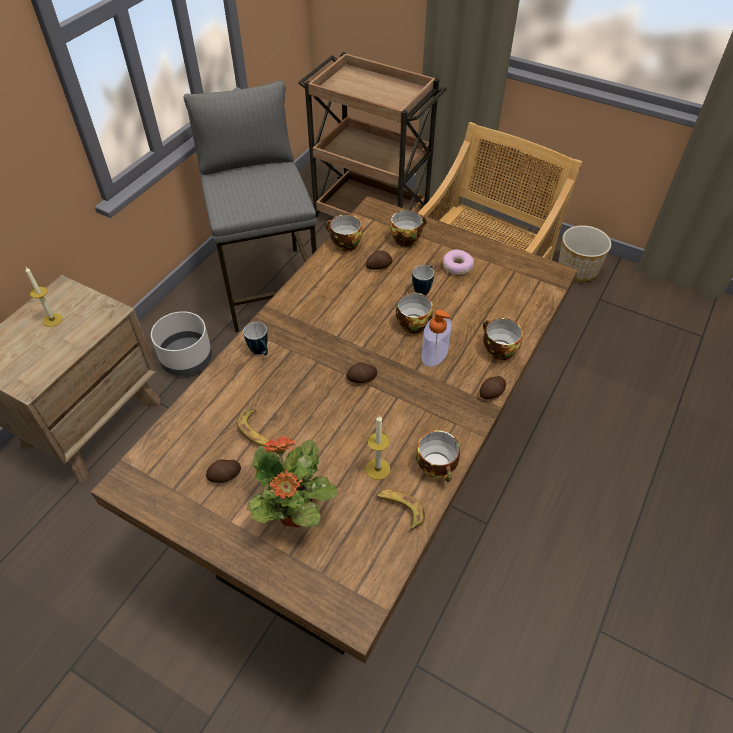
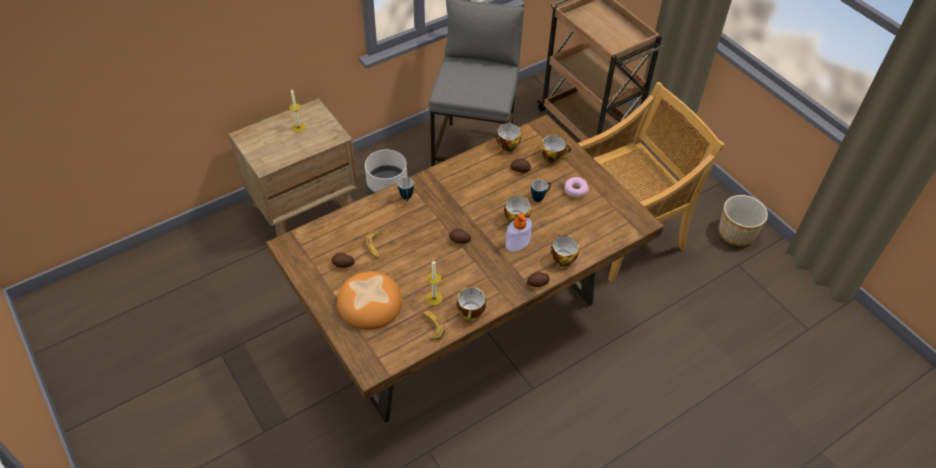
camera: 25 degrees right, 0 degrees up
(294, 515) = (369, 303): potted plant -> bread

